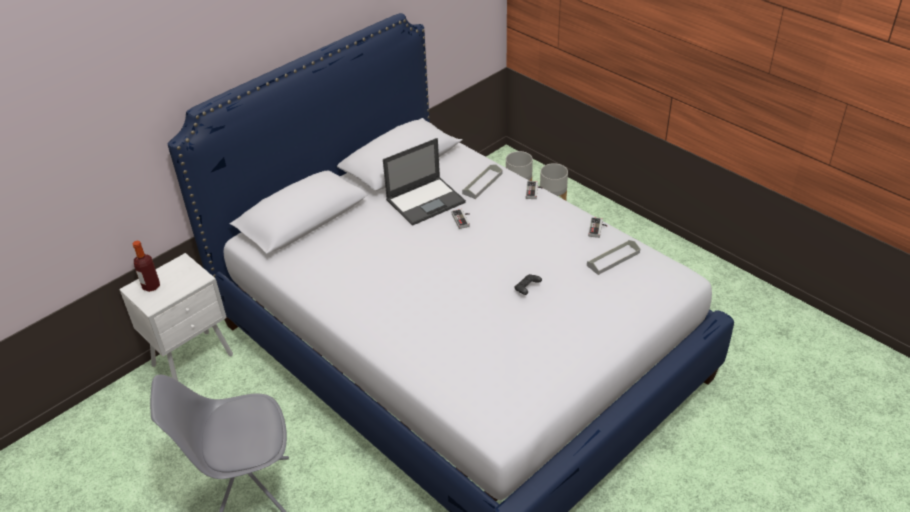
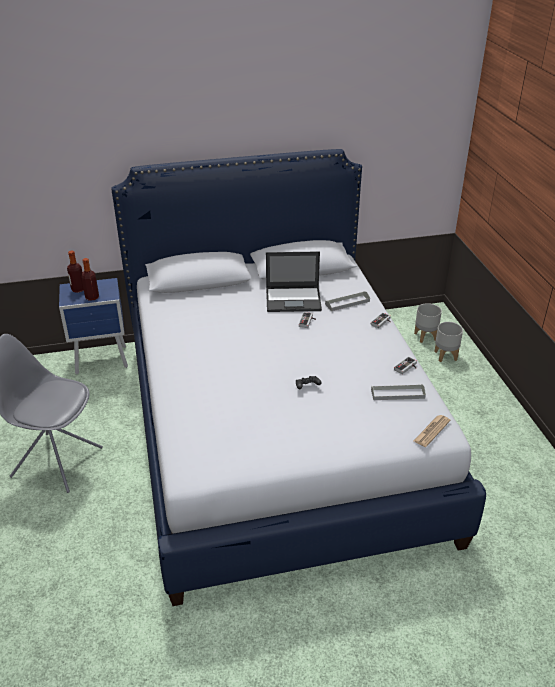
camera: 30 degrees right, 5 degrees down
(179, 288) = (92, 297): none -> bottle
(195, 360) = (102, 361): white nightstand -> blue nightstand
(672, 282) = (431, 431): none -> newspaper

